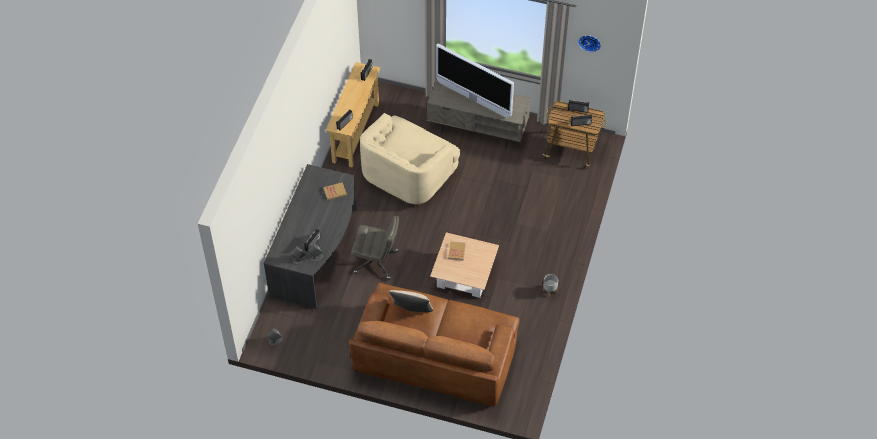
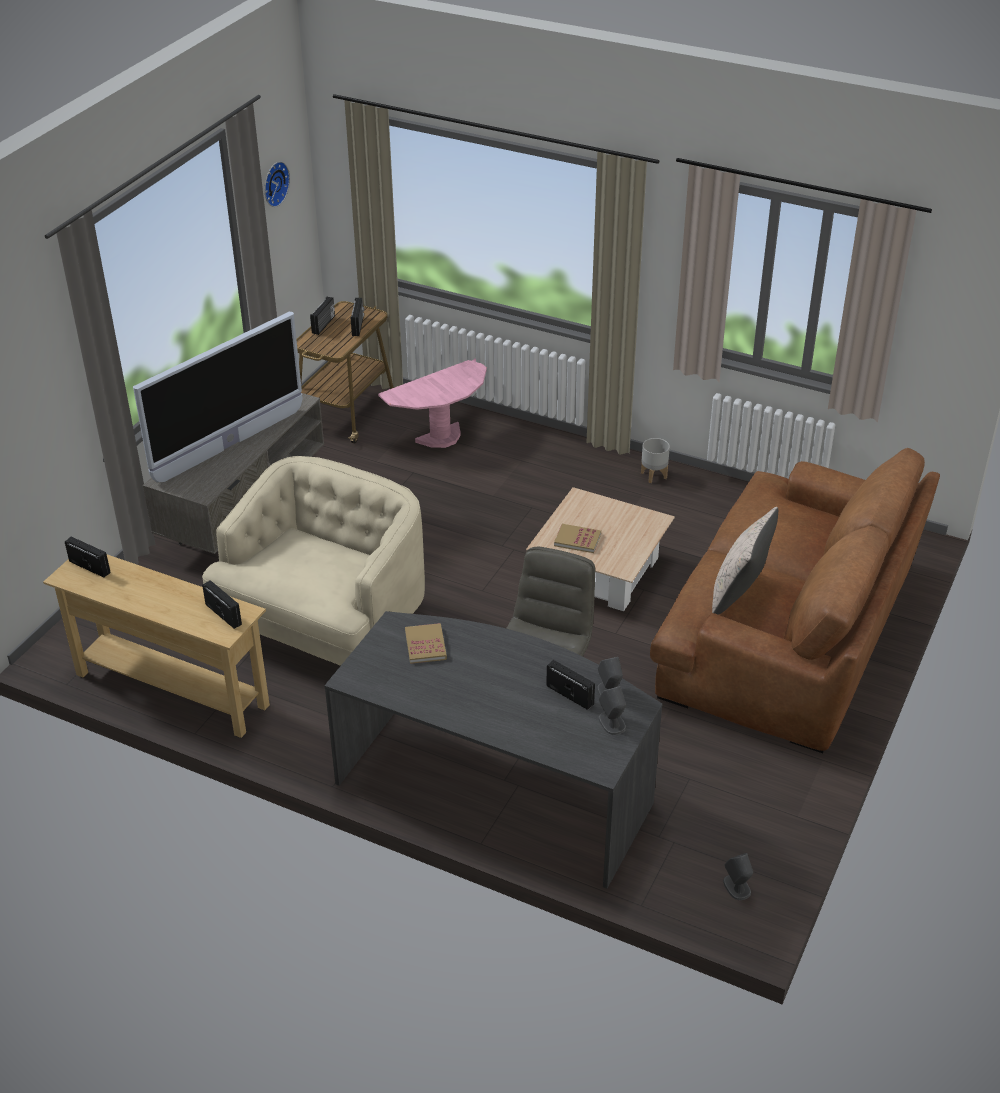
camera: 80 degrees left, 15 degrees down
(408, 175) = (325, 620): beige armchair -> beige armchair turned 105 degrees counterclockwise
(560, 194) = (441, 437): none -> pink side table

